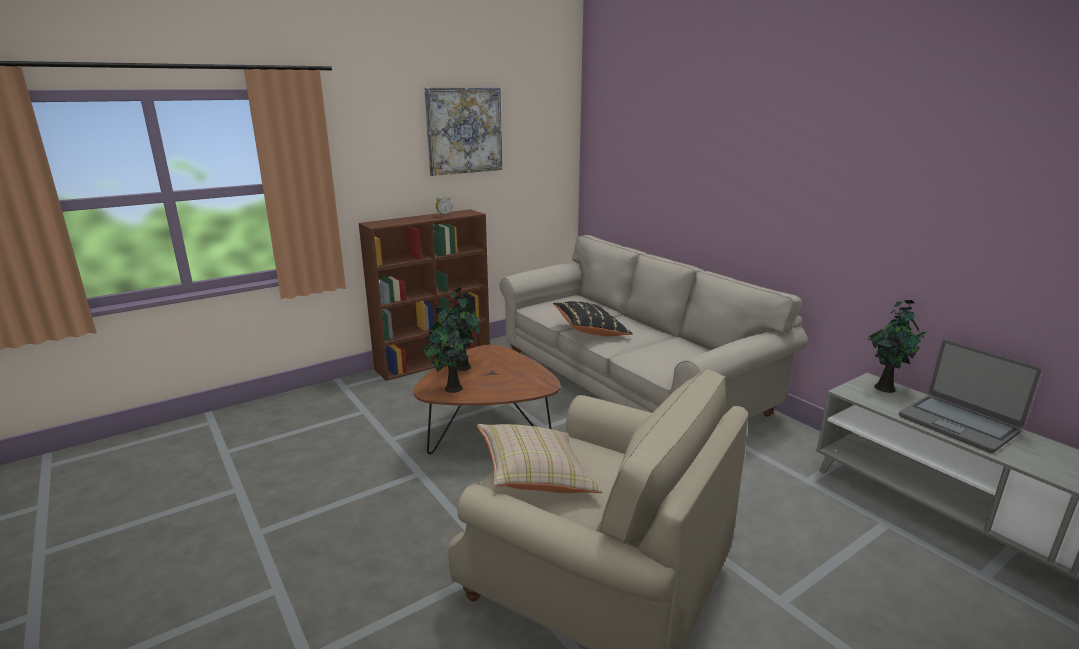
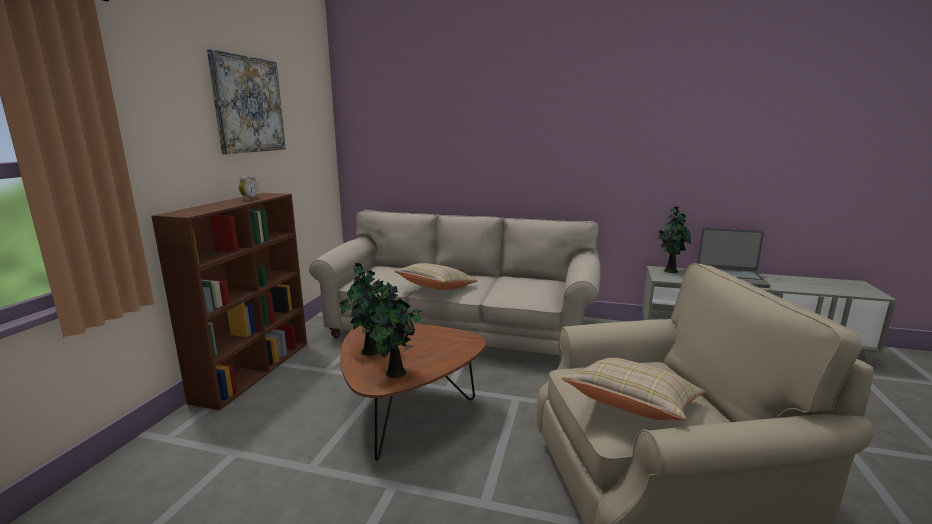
camera: 40 degrees left, 5 degrees down
(590, 331) = (436, 288): black pillow -> beige pillow

